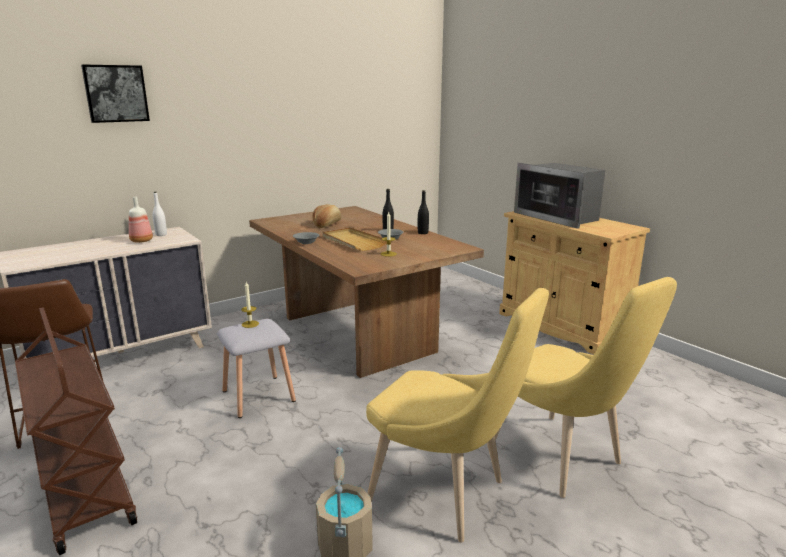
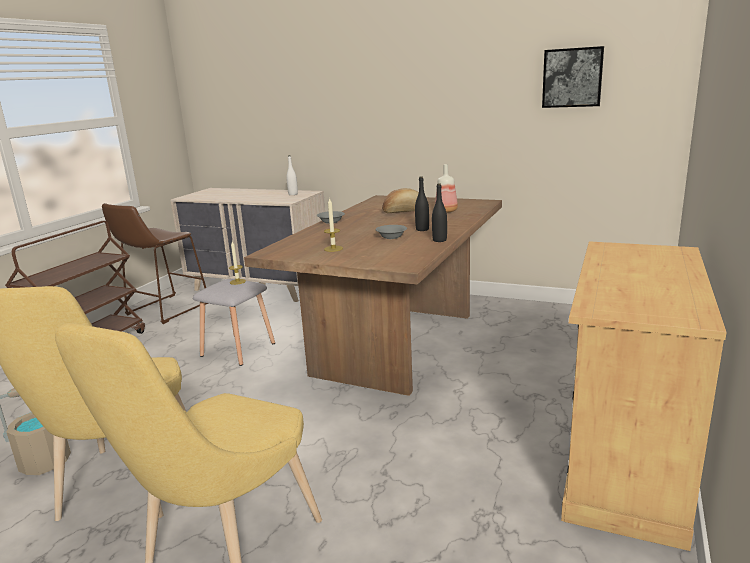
camera: 60 degrees right, 0 degrees up
(116, 93) = (283, 68): picture -> picture (572, 77)
(141, 241) = (270, 196): bottle -> bottle (445, 211)
(353, 241) = (358, 231): beige tray -> none
(558, 217) = (637, 266): microwave -> none

